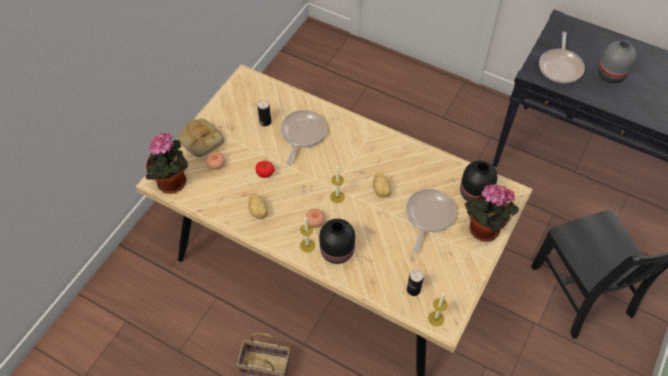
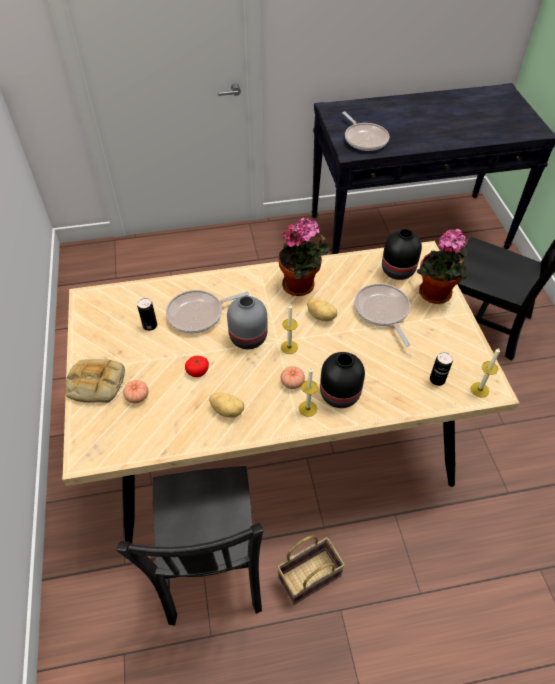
camera: 40 degrees left, 5 degrees down
(173, 184) = (107, 447): potted plant -> potted plant (301, 286)
(213, 312) = (211, 567): none -> black chair
(302, 134) = (199, 314): frying pan -> frying pan turned 90 degrees counterclockwise
(611, 75) = (405, 126): grey vase -> grey vase (249, 337)

